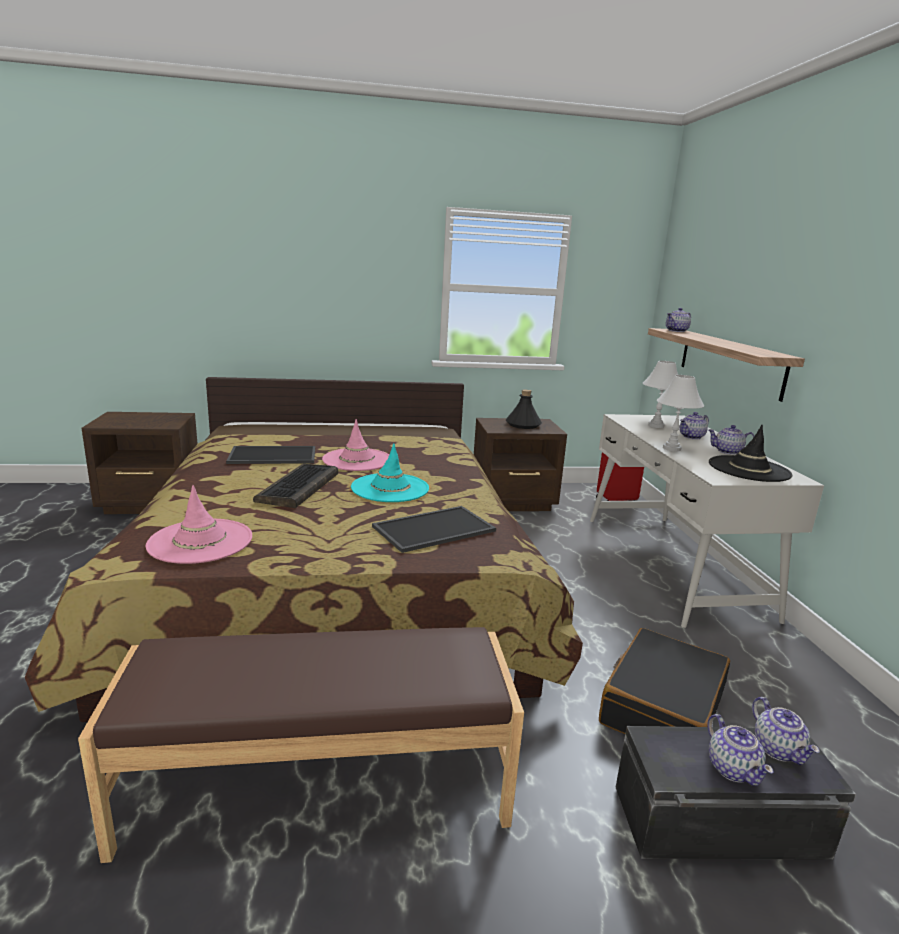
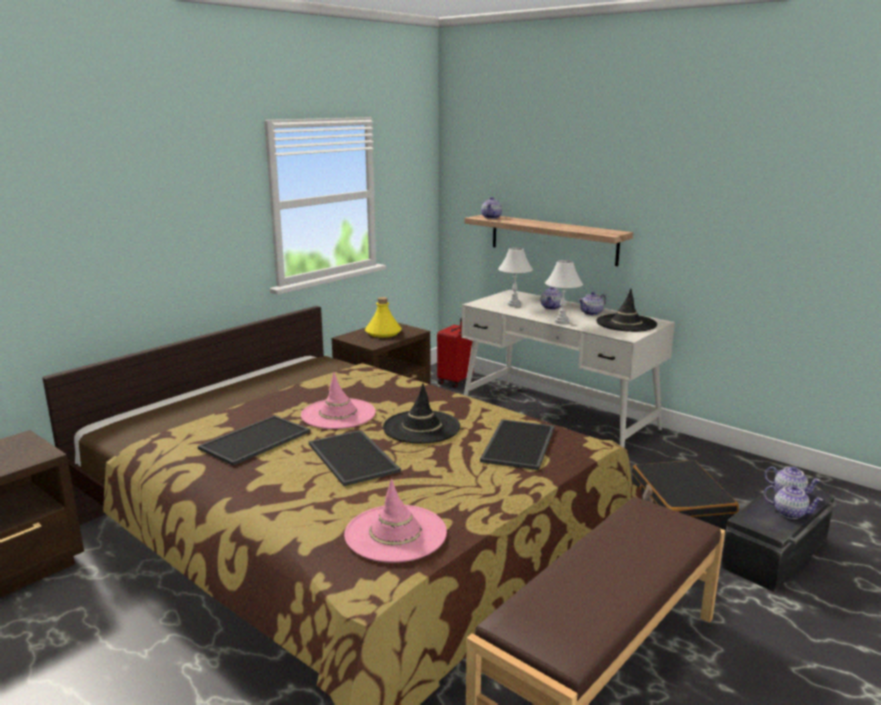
camera: 40 degrees left, 0 degrees up
(299, 487) = (355, 457): keyboard -> tray
(390, 488) = (421, 427): turquoise hat -> black hat
(523, 425) = (383, 333): black bottle -> yellow bottle

